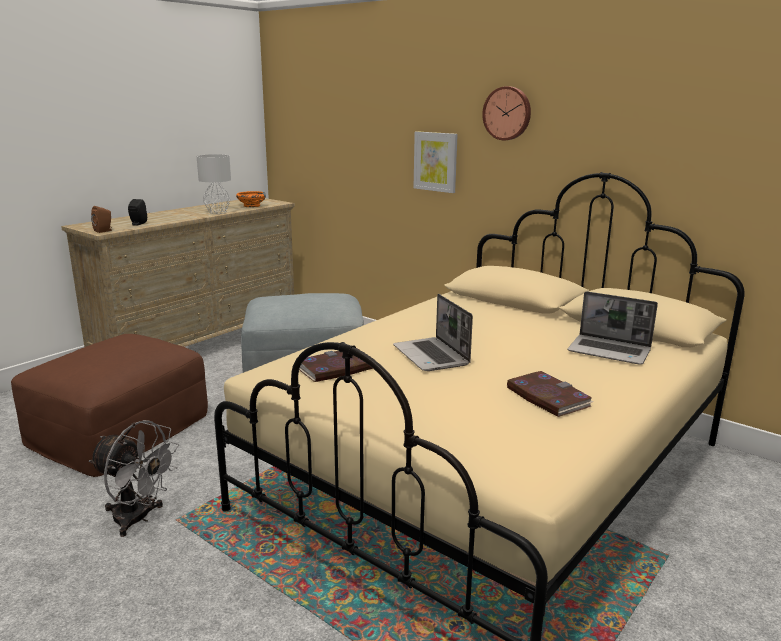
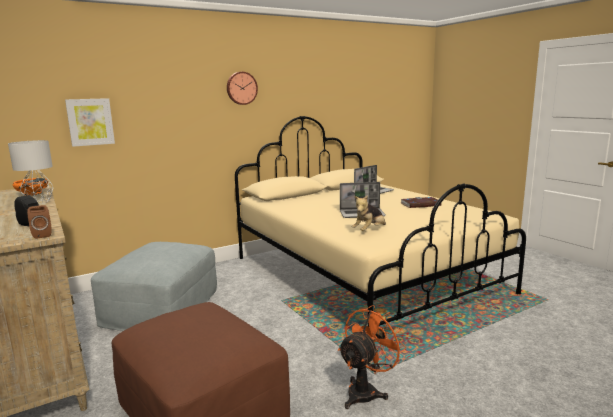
camera: 70 degrees left, 5 degrees down
(139, 519) = (366, 391): grey fan -> orange fan
(336, 368) = (369, 231): book -> plush toy
(435, 161) = (191, 125): picture -> picture (90, 122)

